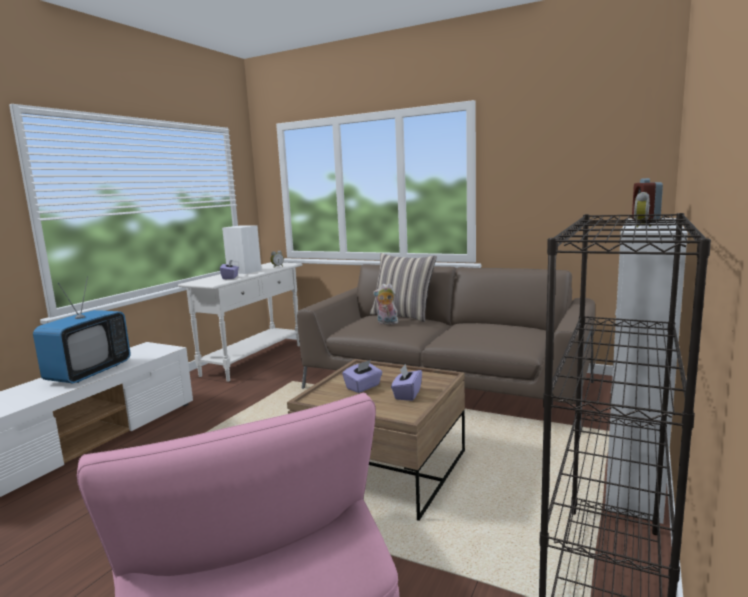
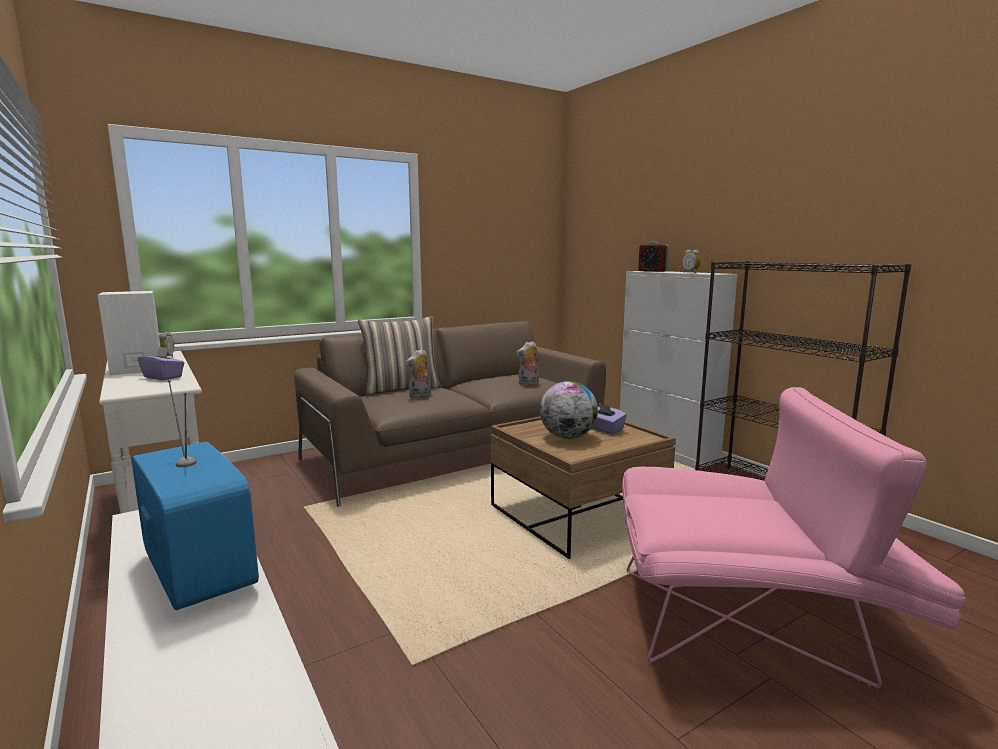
camera: 60 degrees left, 0 degrees up
(363, 387) = (567, 437): purple tissue box -> globe
(492, 337) = (528, 383): none -> plush toy

